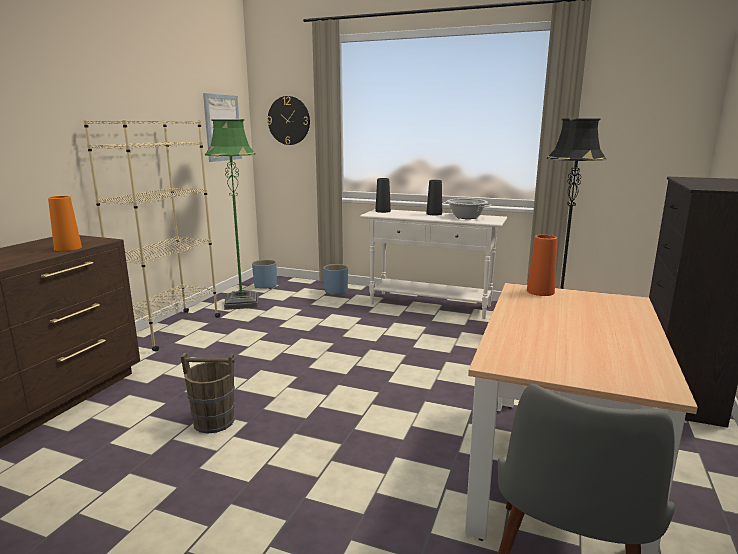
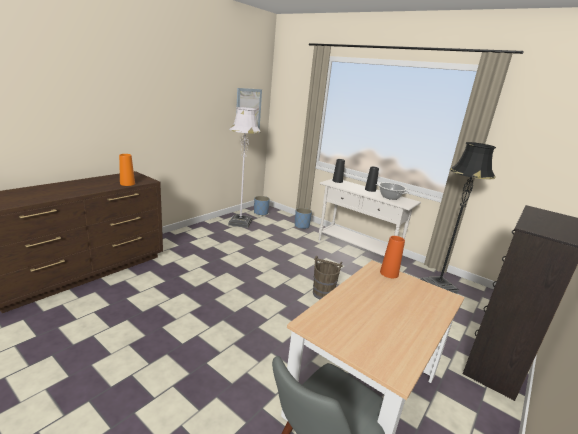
camera: 15 degrees right, 5 degrees up
(171, 330) = (192, 233): beige bookcase -> none
(214, 422) = (184, 300): brown bucket -> brown bucket (323, 294)
(242, 303) = (240, 222): green floor lamp -> white floor lamp
(289, 120) = (292, 109): wall clock -> none

